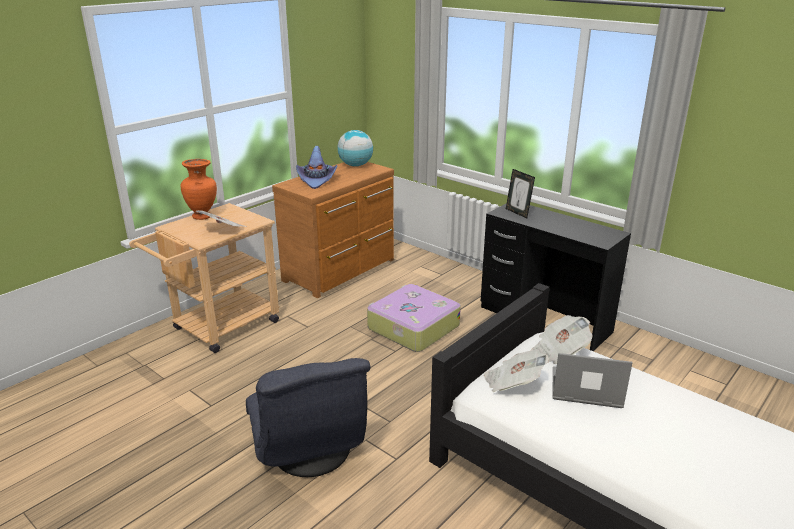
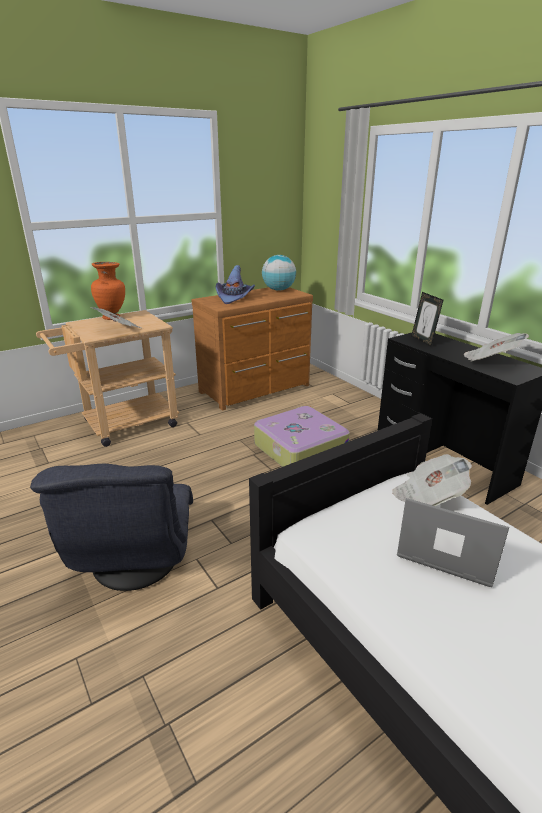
camera: 15 degrees right, 0 degrees up
(513, 383) = (354, 526): newspaper -> newspaper (490, 360)

